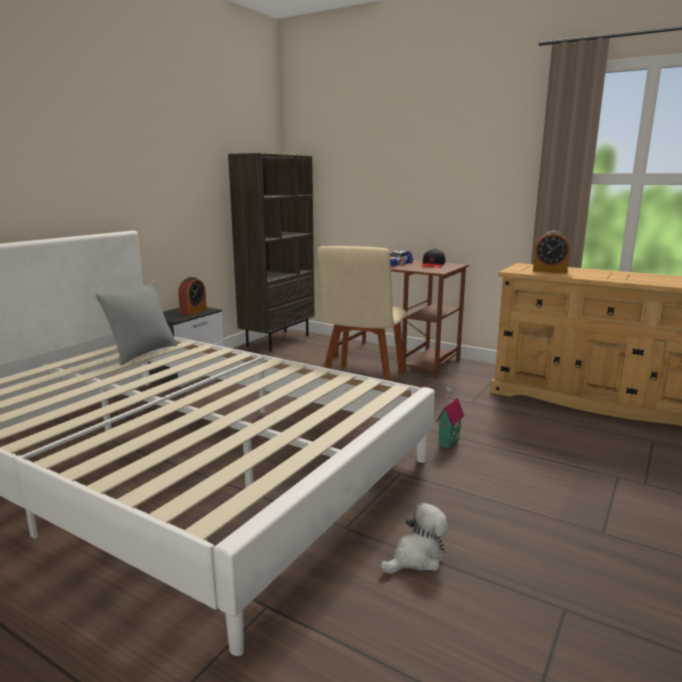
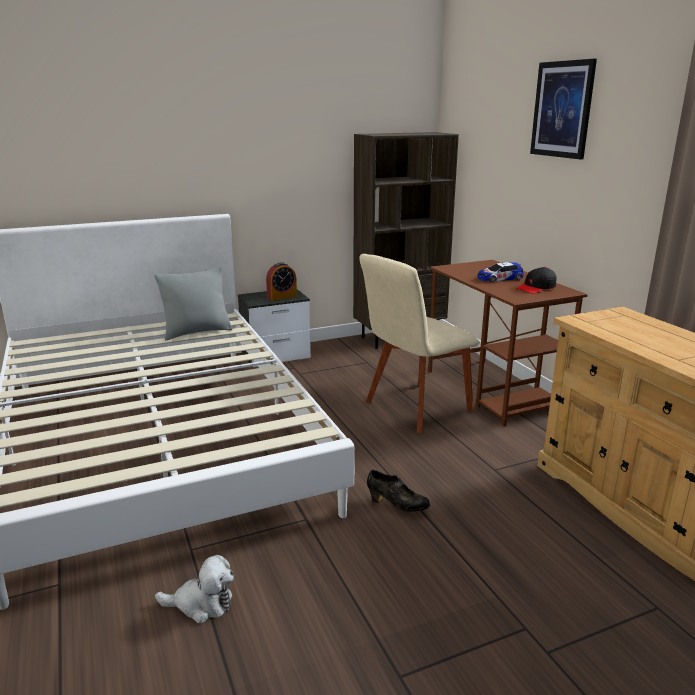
camera: 35 degrees right, 5 degrees up
(424, 128) = (562, 109): none -> picture
(447, 442) = (397, 506): toy house -> black shoe
(549, 271) = (626, 330): alarm clock -> none

